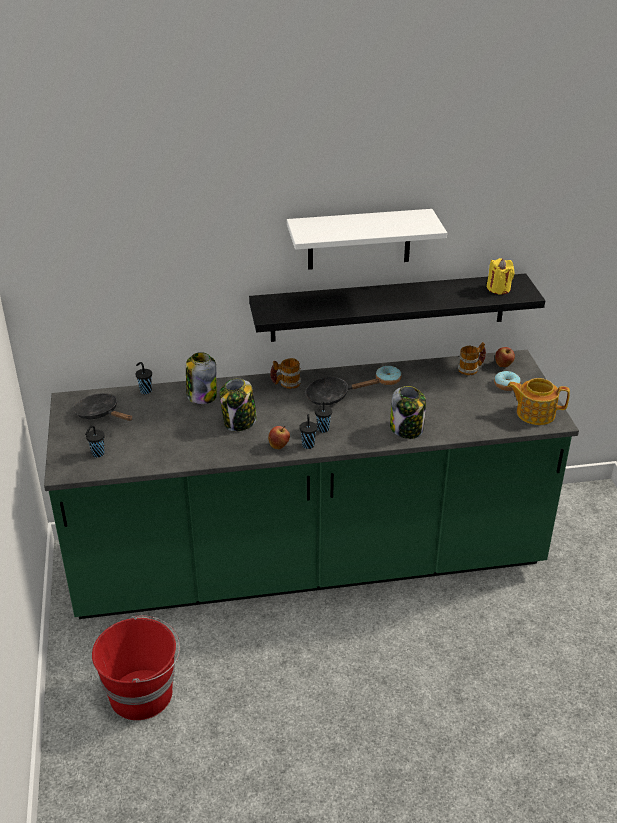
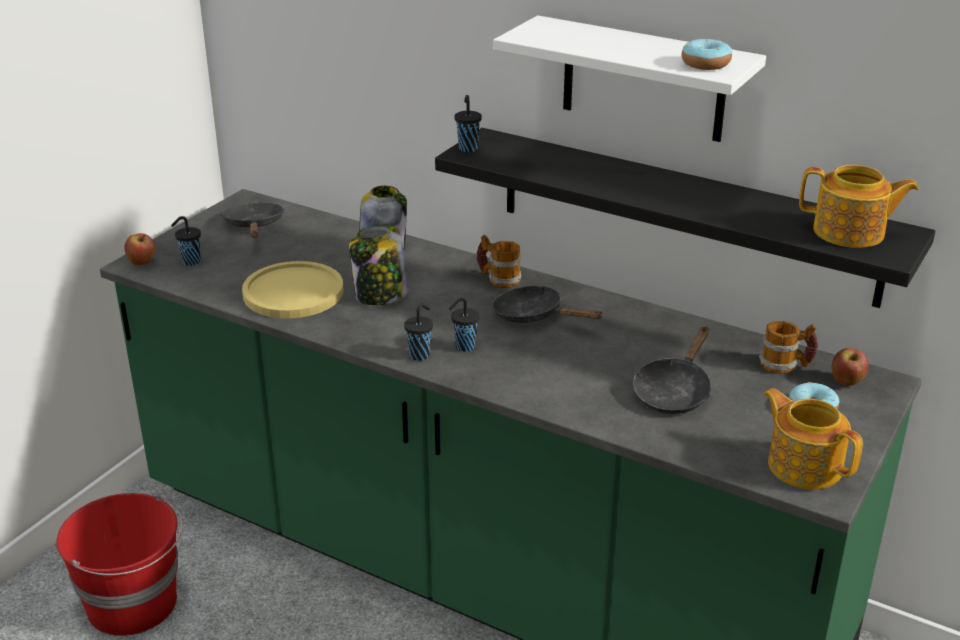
camera: 40 degrees right, 5 degrees down
(145, 391) = (332, 222): black cup -> black cup (468, 148)
(189, 443) = (293, 292): none -> yellow plate
(279, 446) = (384, 340): apple -> apple (142, 263)
(388, 379) = (639, 328): donut -> donut (705, 64)
(407, 429) = (575, 396): jar -> none
(444, 405) = (674, 391): none -> black frying pan
(498, 289) = (850, 232): yellow candle -> teapot

